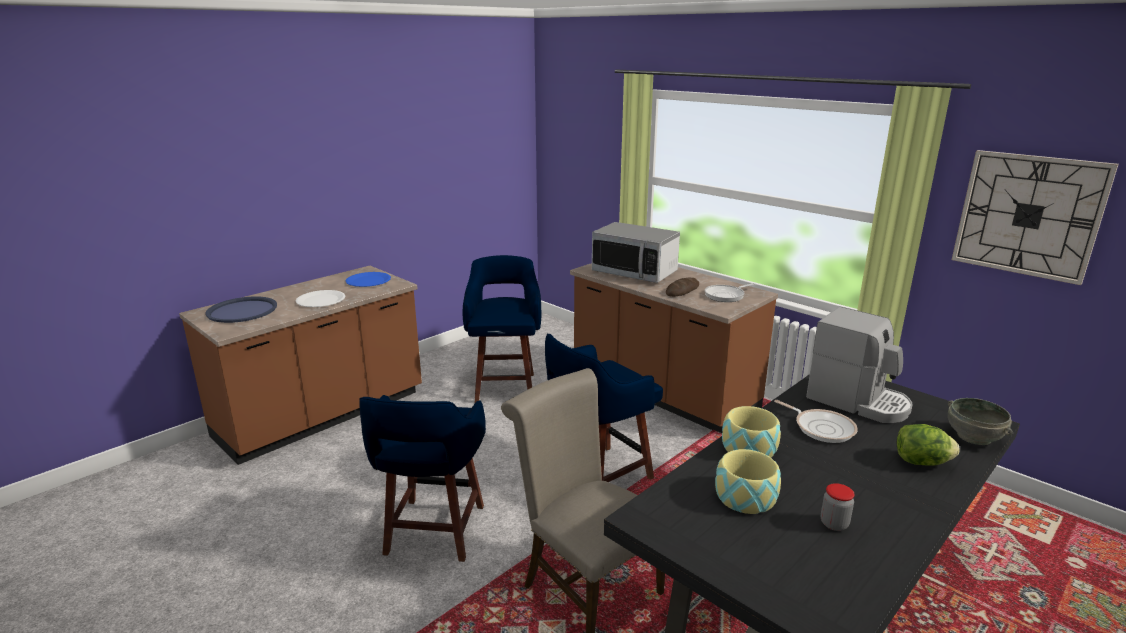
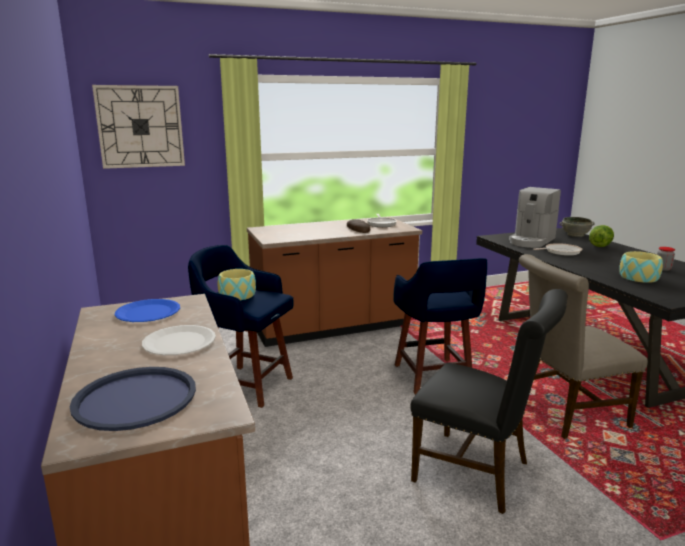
camera: 65 degrees left, 5 degrees down
(433, 533) = (479, 473): blue stool -> black chair
(634, 272) = (301, 232): microwave -> none
(748, 448) = (582, 267): bowl -> bowl (237, 295)
(858, 401) = (531, 241): coffee machine -> coffee machine turned 150 degrees clockwise
(1028, 215) = (497, 134): wall clock -> wall clock (140, 127)

